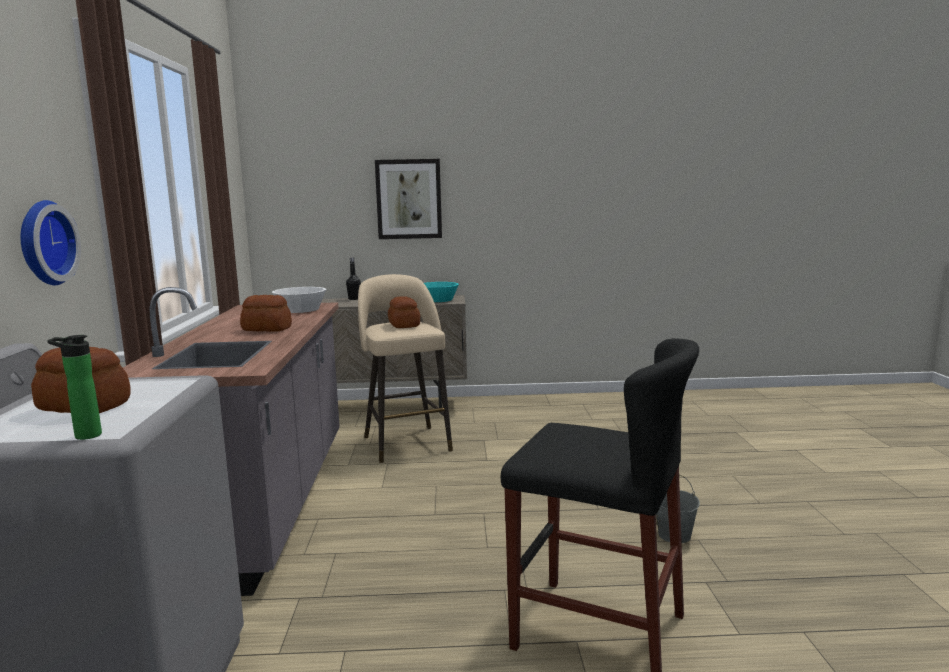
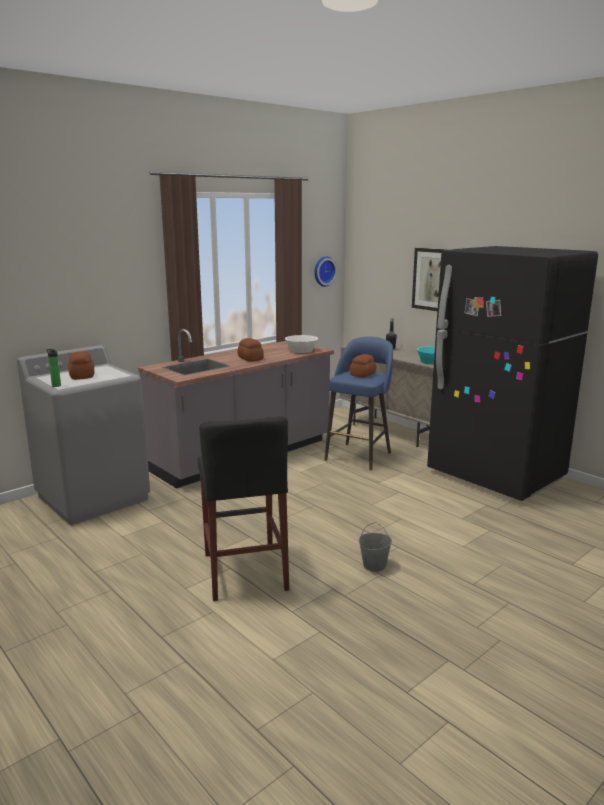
camera: 50 degrees right, 5 degrees up
(43, 243) = (131, 302): wall clock -> wall clock (323, 271)
(406, 443) = (359, 456): beige stool -> blue stool
(559, 411) = (495, 476): none -> black fridge

